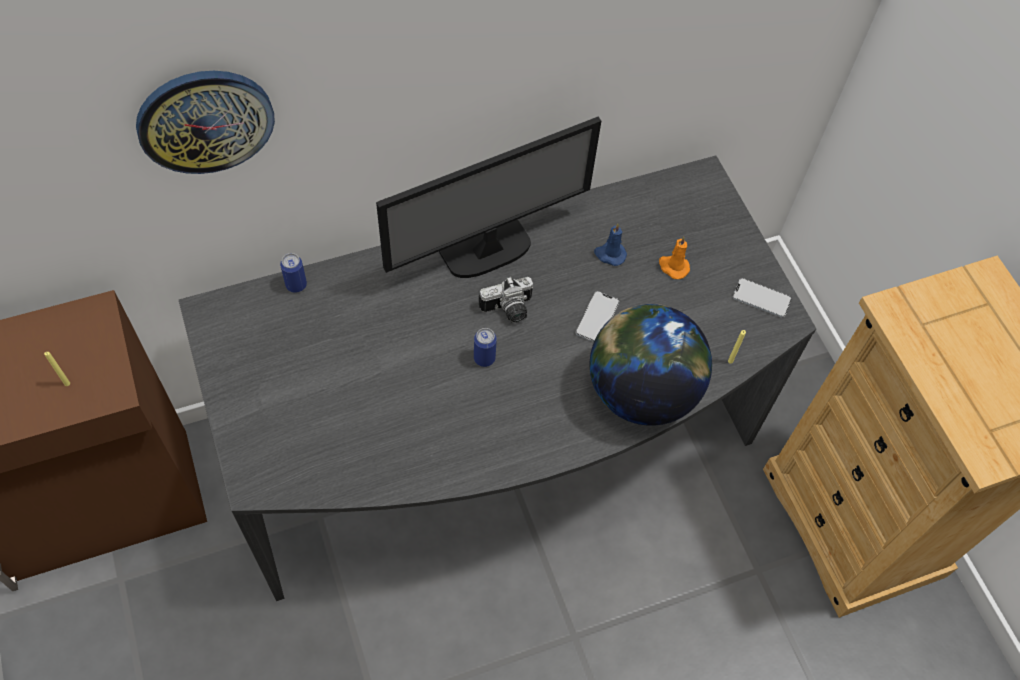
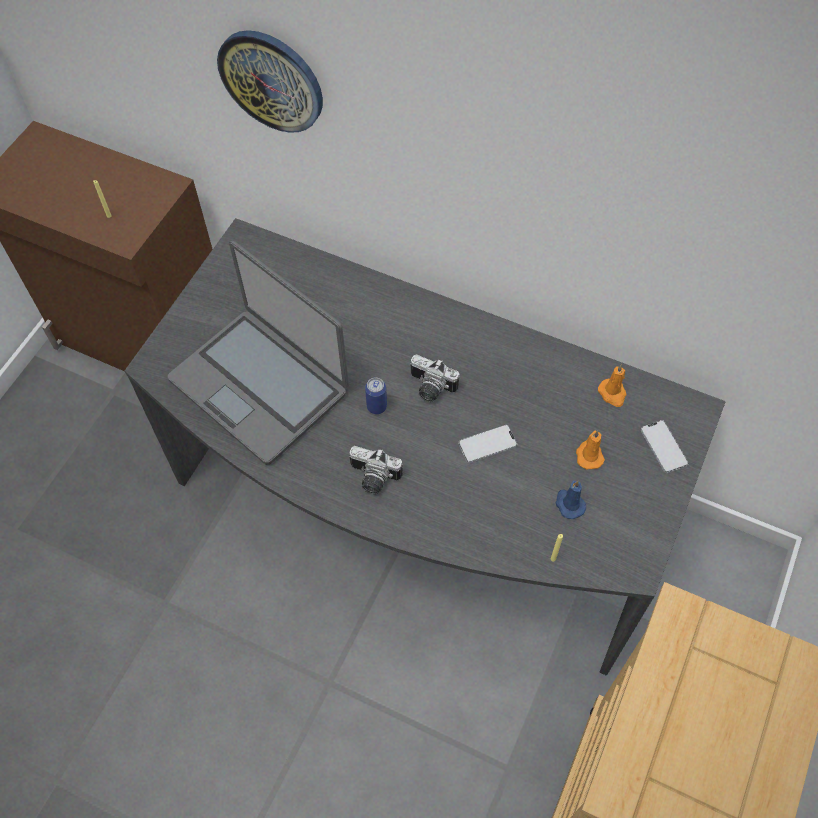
camera: 50 degrees right, 0 degrees up
(296, 285) = (312, 262): can -> none
(370, 420) = (260, 385): none -> laptop
(488, 252) = (461, 337): monitor -> none
(544, 415) = (373, 478): none -> camera
(609, 254) = (549, 408): blue candle -> blue candle (569, 504)
(640, 209) = (612, 394): none -> orange candle
(641, 391) = (459, 521): globe -> none
(761, 298) = (634, 536): phone -> phone (663, 447)

